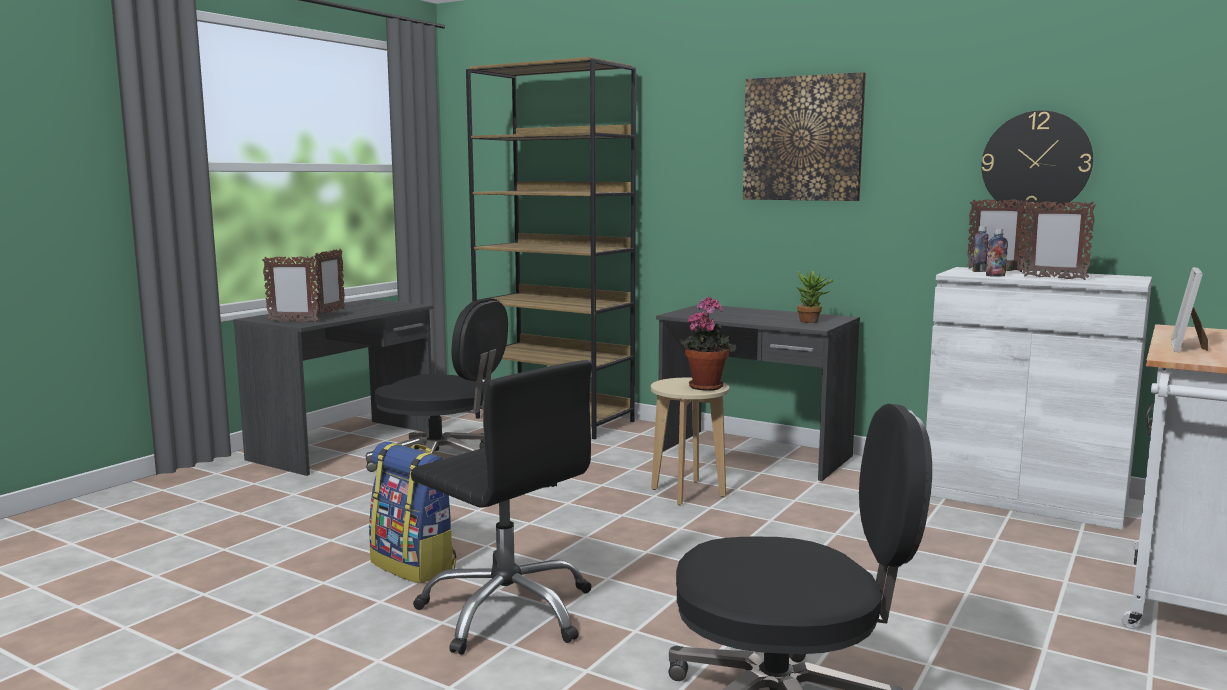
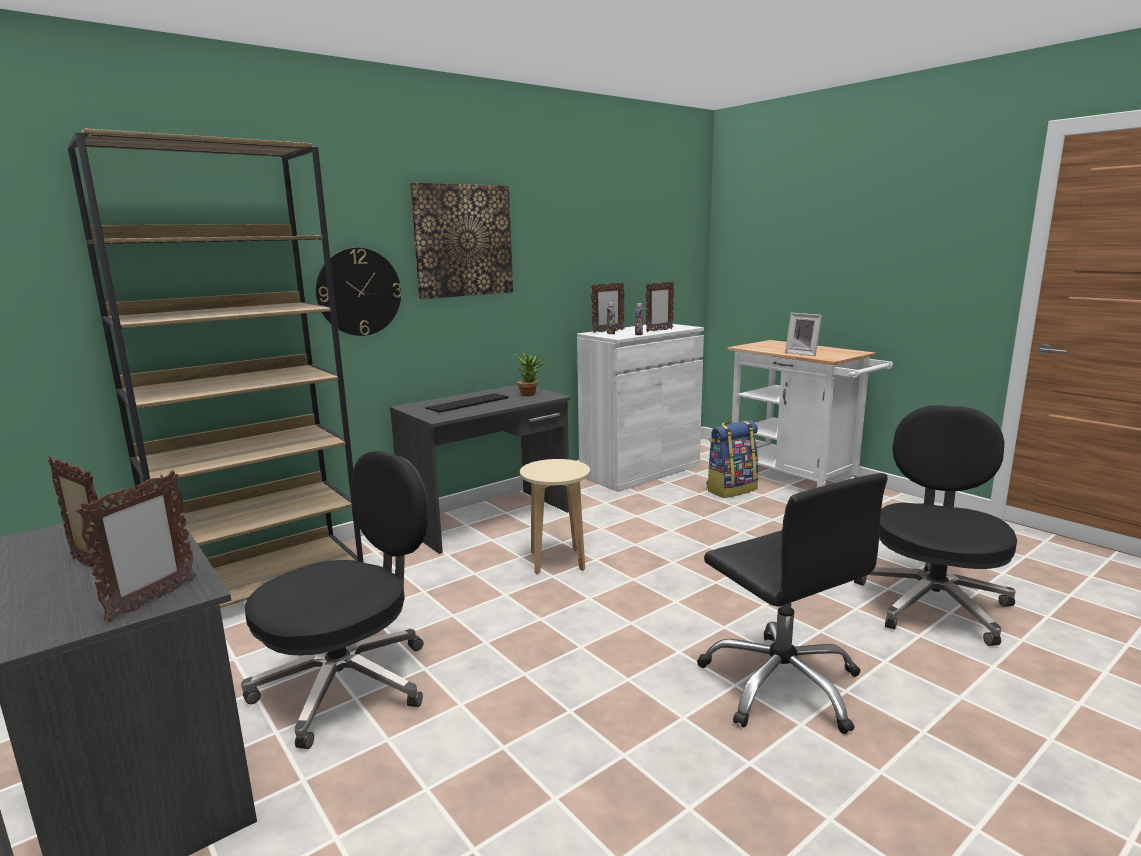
camera: 70 degrees left, 5 degrees up
(415, 565) = (663, 731): backpack -> backpack (731, 489)
(508, 611) = (781, 684): black office chair -> black office chair turned 90 degrees clockwise
(706, 386) = (563, 465): potted plant -> none
(741, 314) = (468, 403): none -> keyboard
(1036, 163) = (606, 257): wall clock -> wall clock (359, 292)

